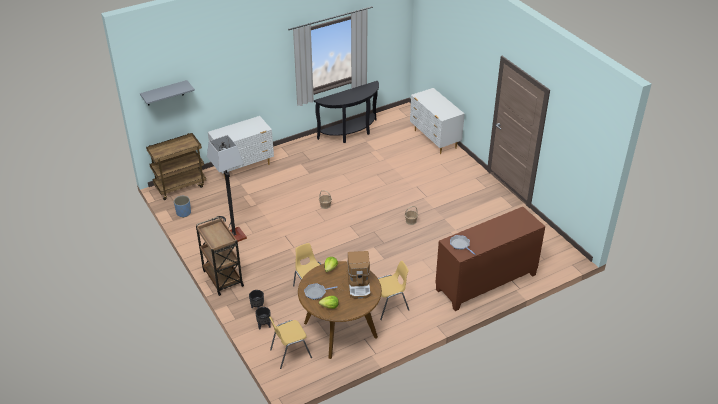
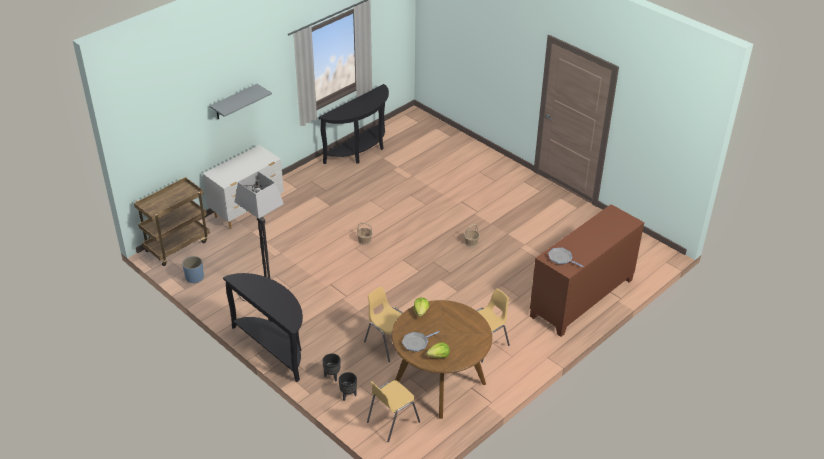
camera: 15 degrees left, 0 degrees up
(164, 93) = (152, 132): grey shelf -> grey shelf (234, 102)
(222, 277) = (274, 347): brown cart -> black console table
(359, 285) = (463, 325): coffee machine -> none
(435, 140) = (461, 144): white dresser -> none

